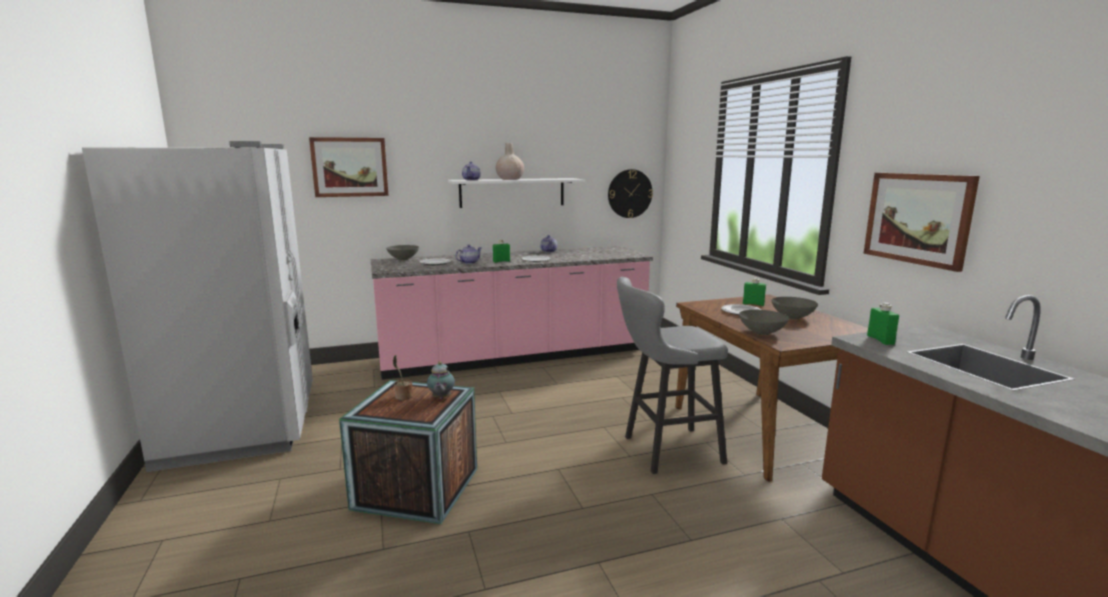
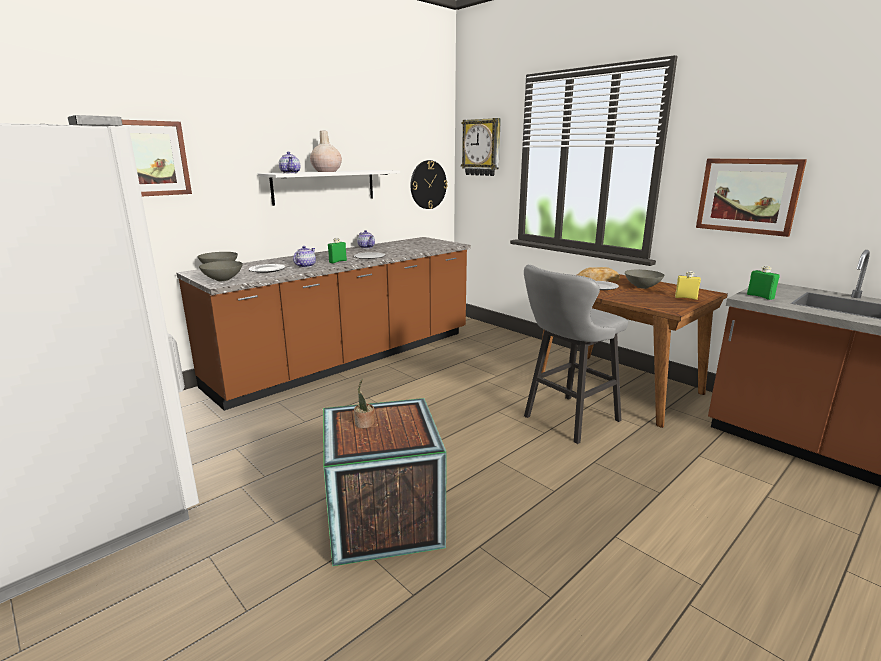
camera: 25 degrees left, 5 degrees up
(441, 398) = (406, 416): teapot -> none
(515, 356) = (349, 359): pink counter -> brown counter
(685, 157) = (482, 147): none -> wall clock
(753, 304) = (597, 279): green bottle -> bread
(761, 332) = (643, 302): grey bowl -> grey bowl (223, 279)
(825, 334) = (686, 298): none -> yellow bottle

